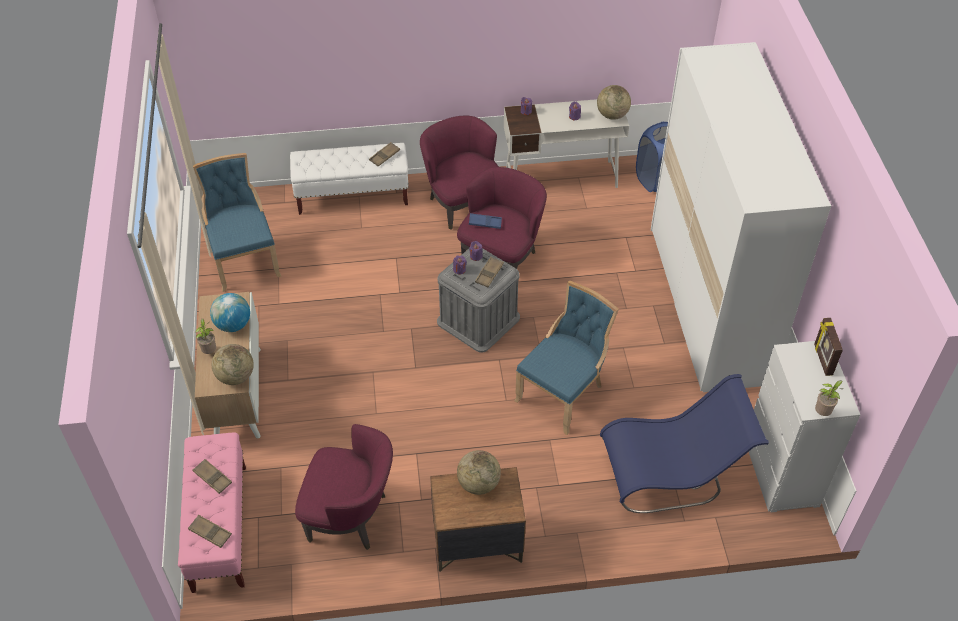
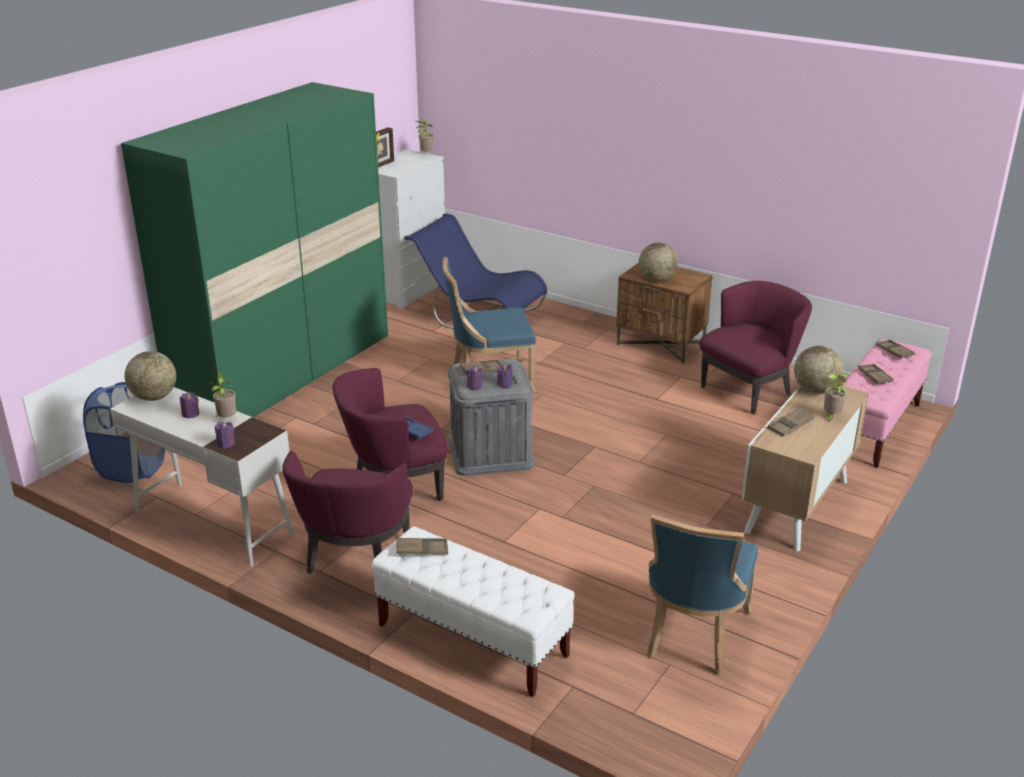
camera: 140 degrees left, 20 degrees down
(233, 325) = (790, 425): globe -> brown tray
(351, 517) = (749, 390): purple armchair -> purple armchair turned 90 degrees clockwise
(551, 124) = (226, 419): none -> potted plant
(708, 304) = (285, 372): white wardrobe -> green wardrobe

